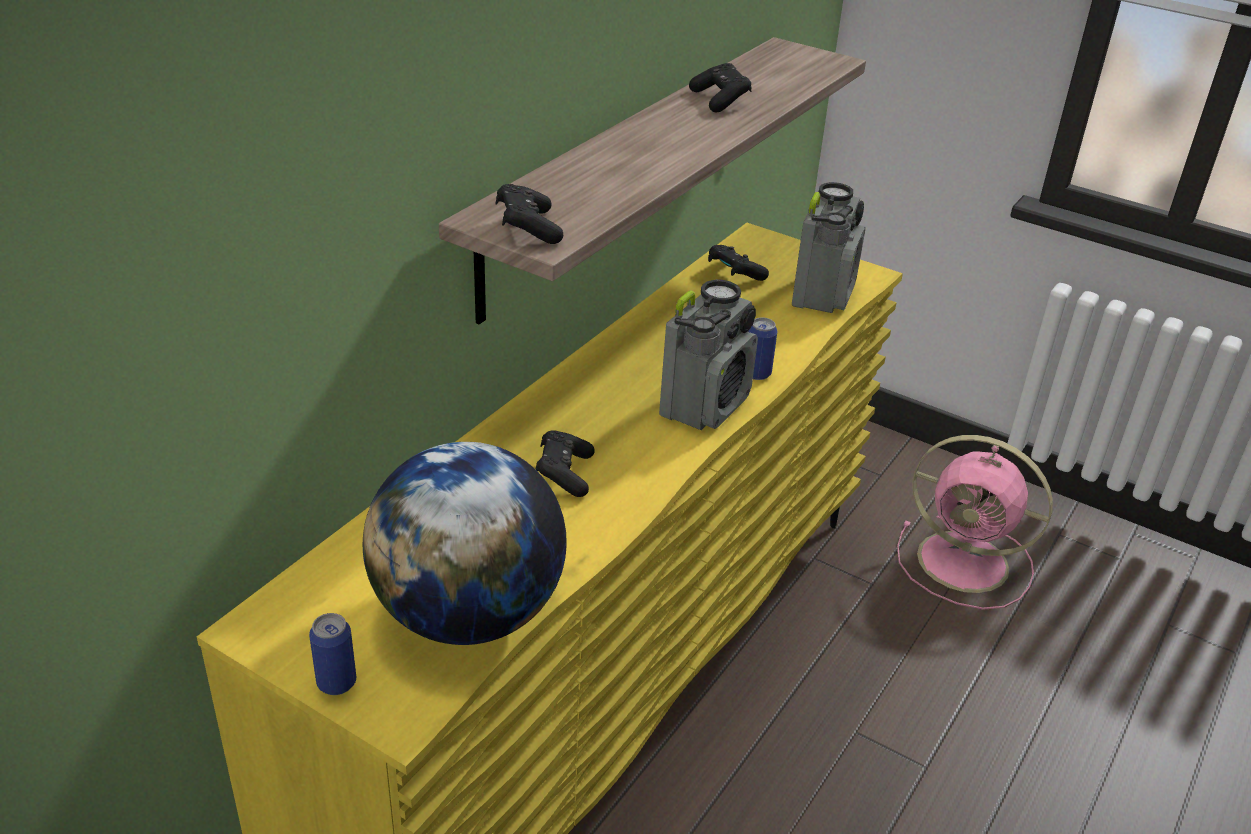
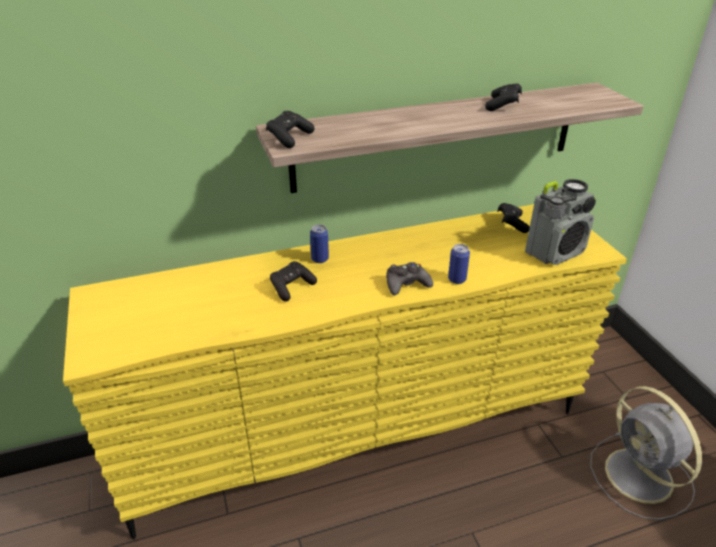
camera: 40 degrees right, 0 degrees up
(336, 683) = (86, 332): can -> can (320, 259)
(468, 614) = (169, 330): globe -> none
(706, 405) = (406, 284): radio -> black game controller
(967, 563) = (641, 478): pink fan -> grey fan

